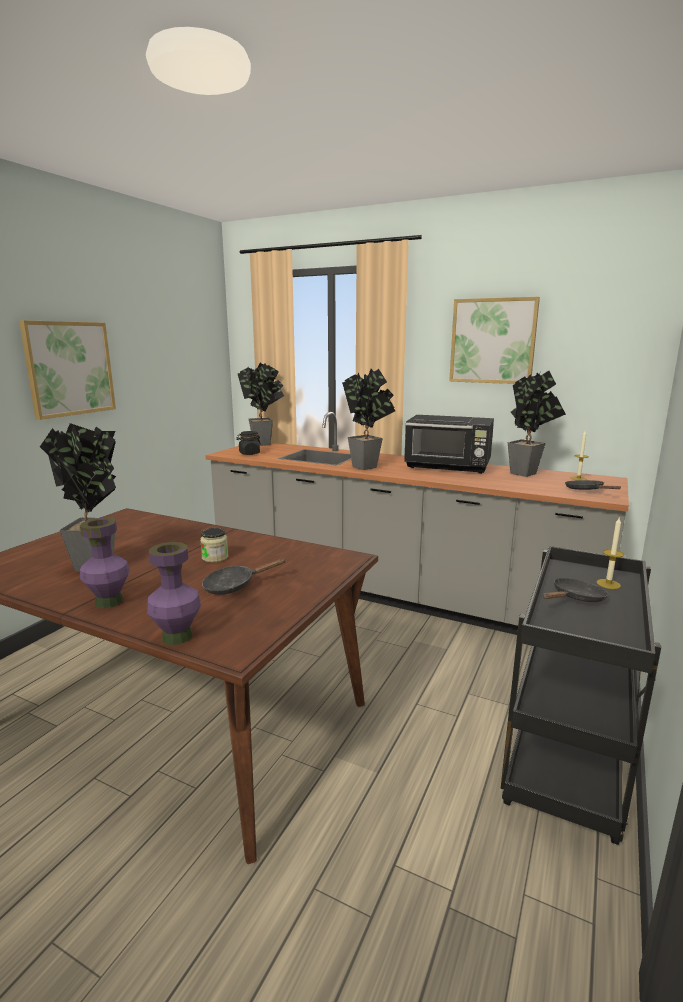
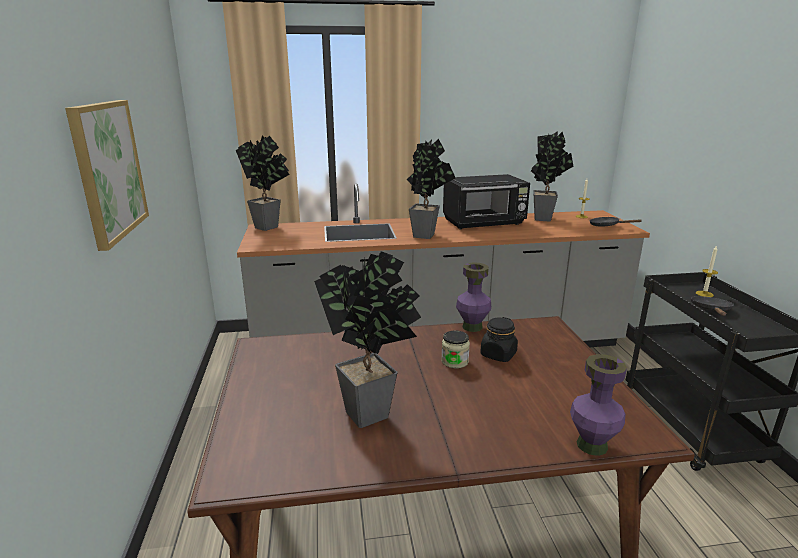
camera: 35 degrees left, 5 degrees up
(108, 602) = (468, 443): purple vase -> purple vase (472, 327)
(234, 586) = (528, 382): black frying pan -> none
(249, 453) = (282, 241): black jar -> black jar (498, 354)
(492, 341) = (493, 104): picture -> none

